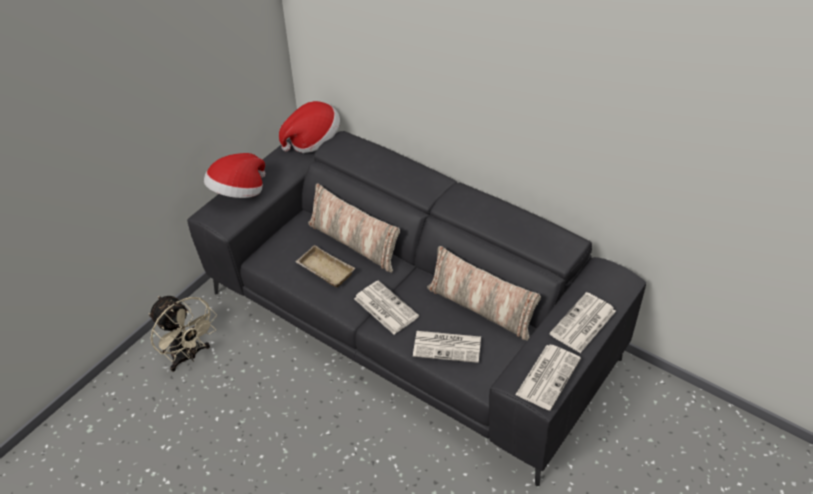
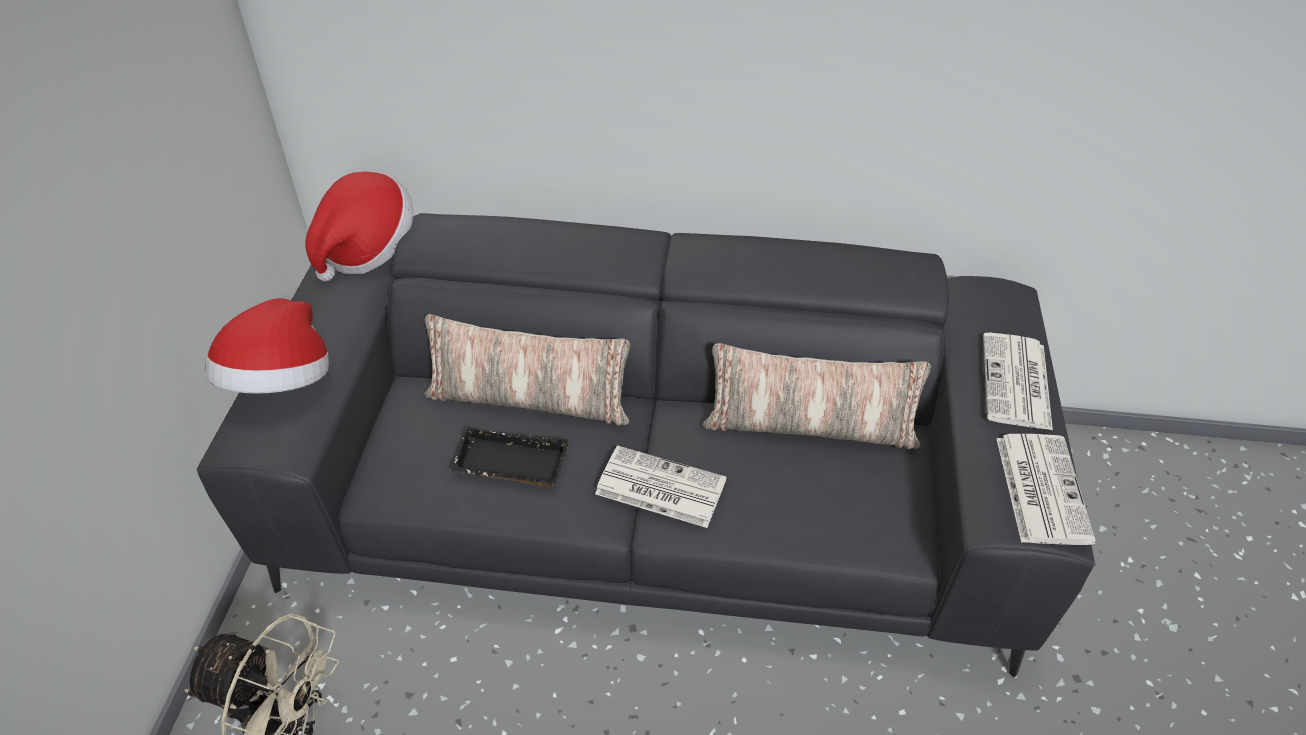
camera: 30 degrees left, 0 degrees up
(324, 270) = (509, 466): beige tray -> black tray
(448, 346) = (809, 509): newspaper -> none

